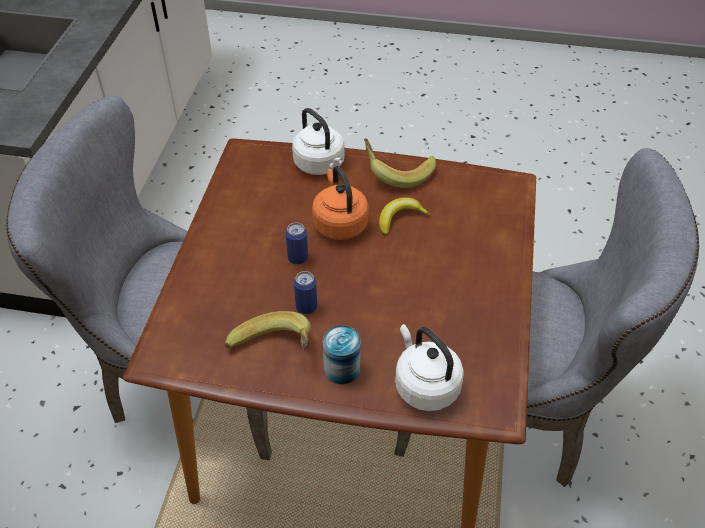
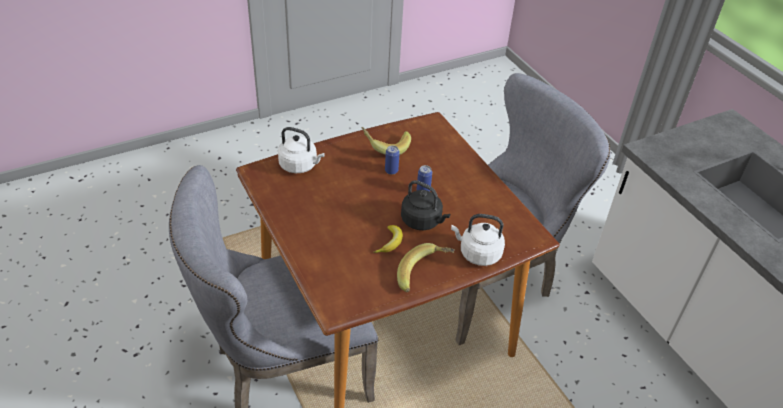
camera: 140 degrees right, 5 degrees down
(339, 223) = (423, 221): orange kettle -> black kettle
(342, 369) = (346, 154): can -> none

